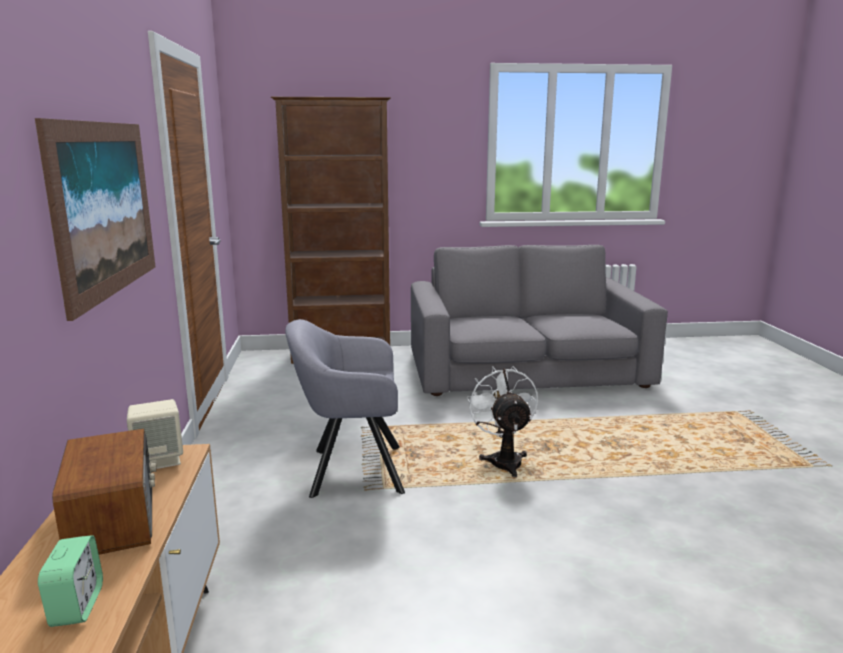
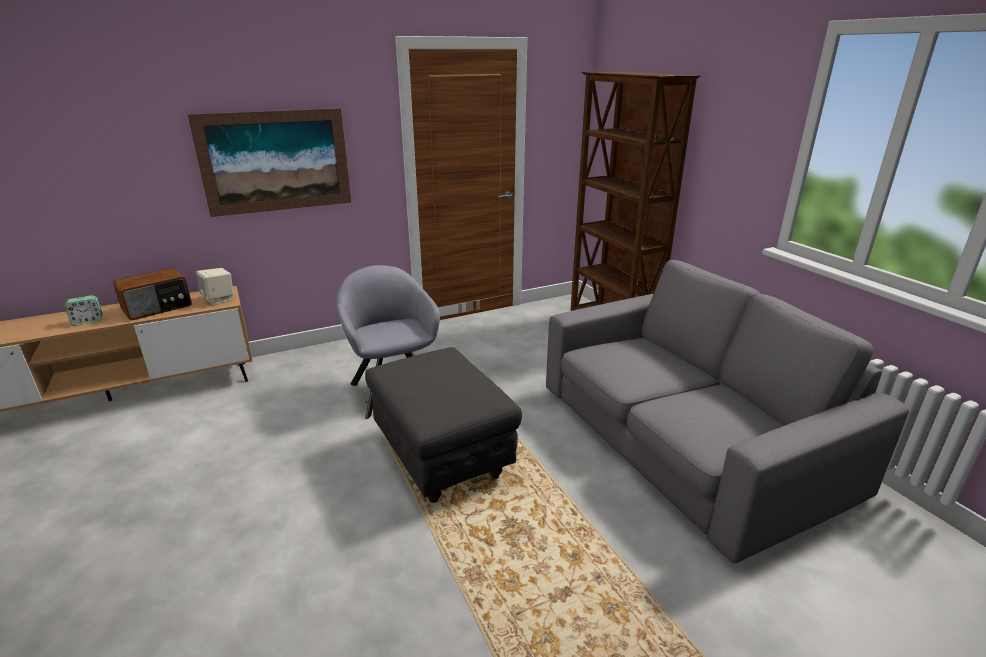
camera: 70 degrees right, 10 degrees up
(503, 460) = (441, 457): white fan -> grey ottoman

